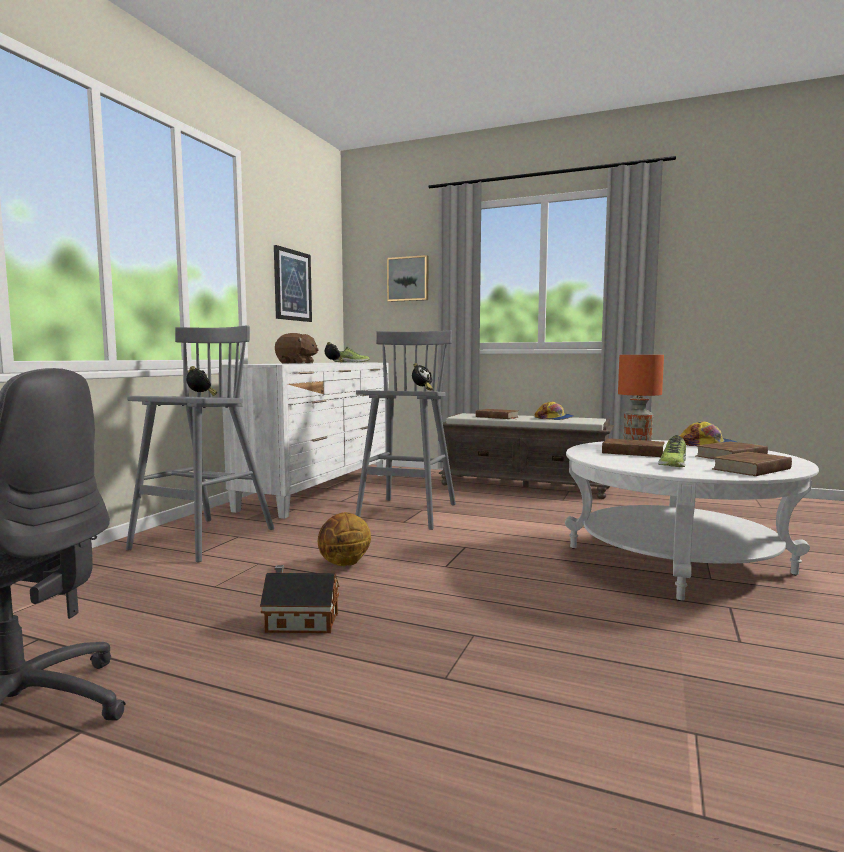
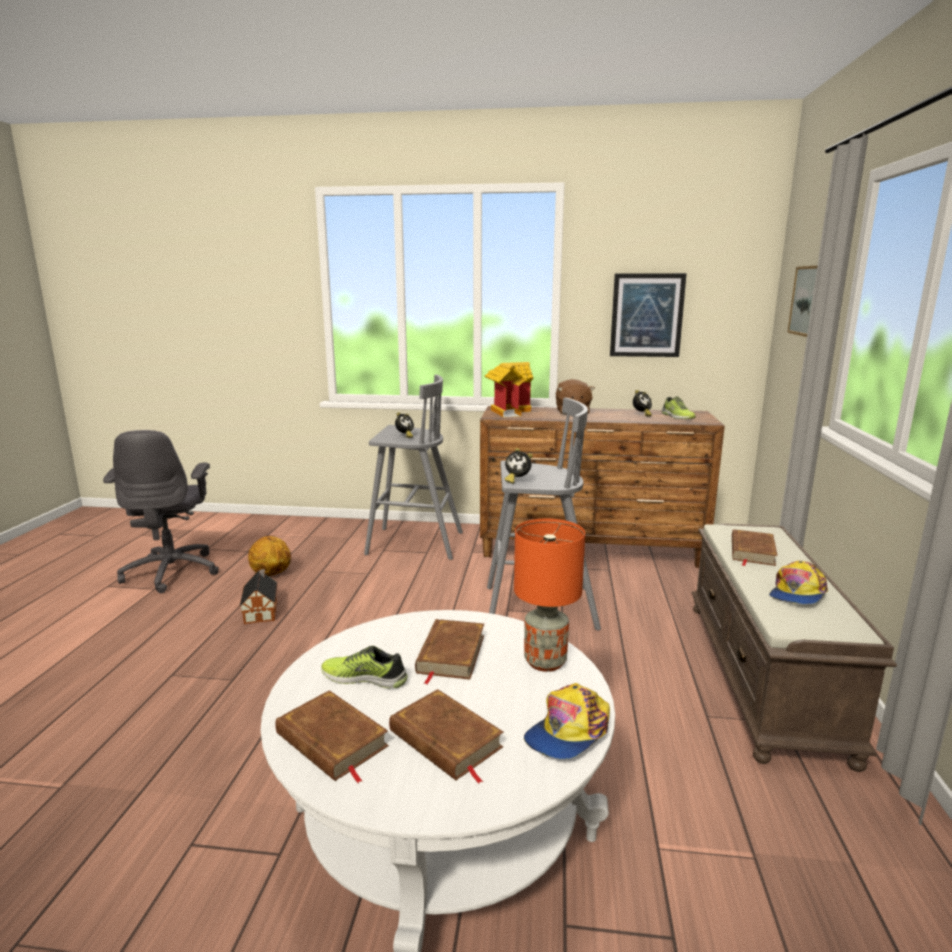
camera: 75 degrees right, 10 degrees up
(264, 364) = (508, 411): none -> toy house
(319, 491) = (591, 550): white dresser -> brown dresser
(344, 564) = (373, 604): basketball -> basketball (270, 574)

